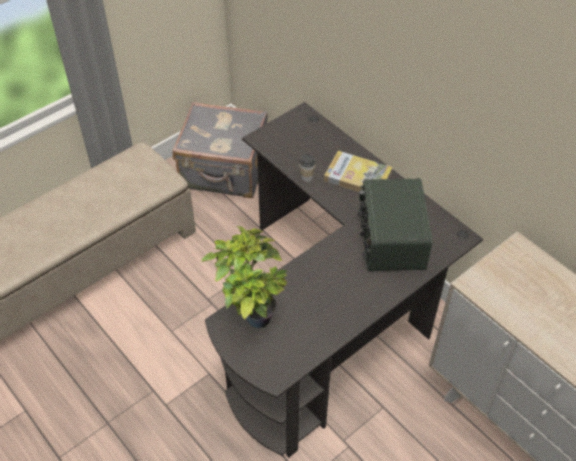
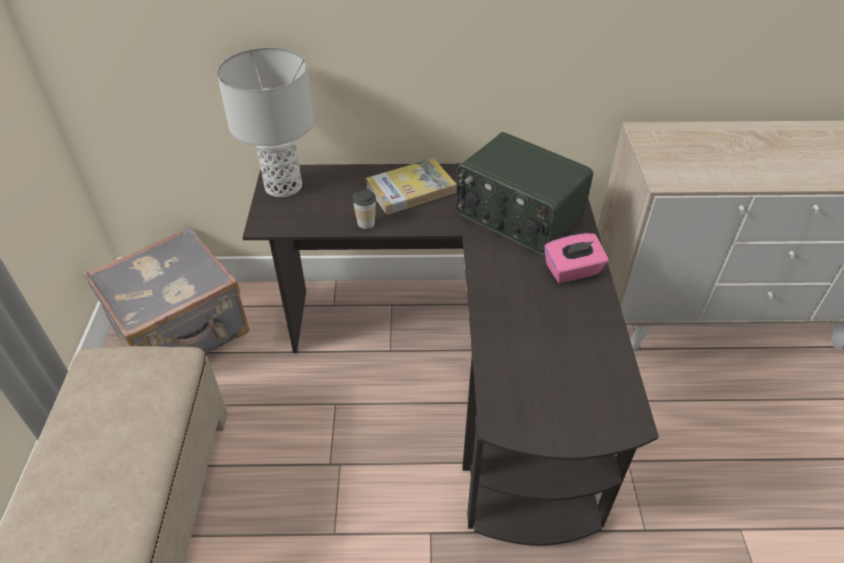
camera: 50 degrees left, 5 degrees down
(251, 315) = (515, 386): potted plant -> none
(298, 123) = (283, 185): none -> white table lamp
(368, 292) = (572, 271): none -> pink tissue box

